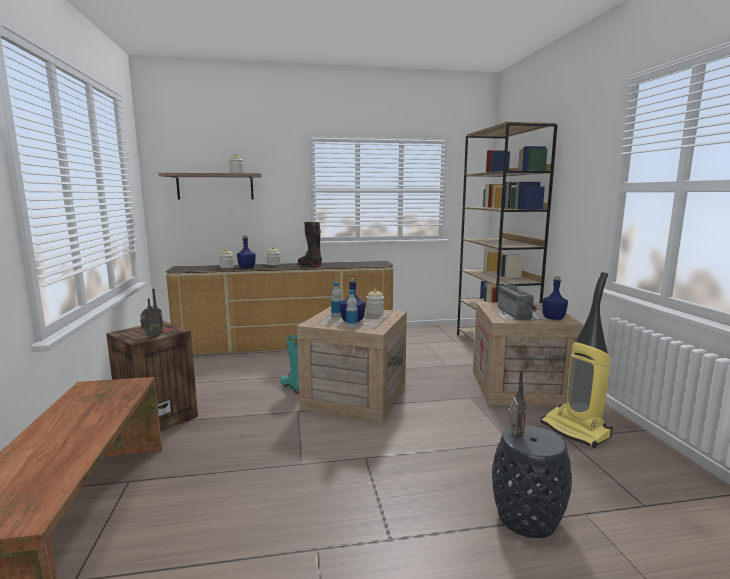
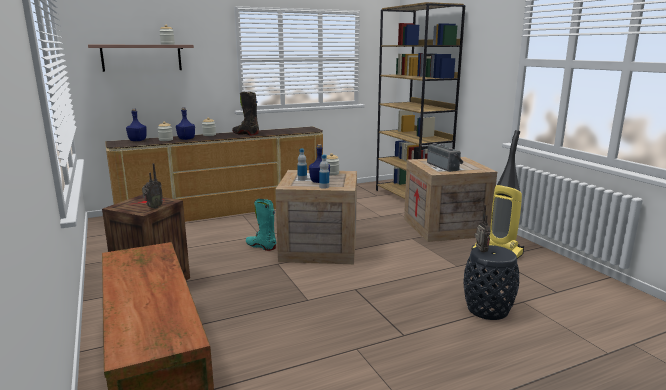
camera: 15 degrees left, 5 degrees up
(553, 318) = (473, 168): blue bottle -> blue bottle (137, 140)

